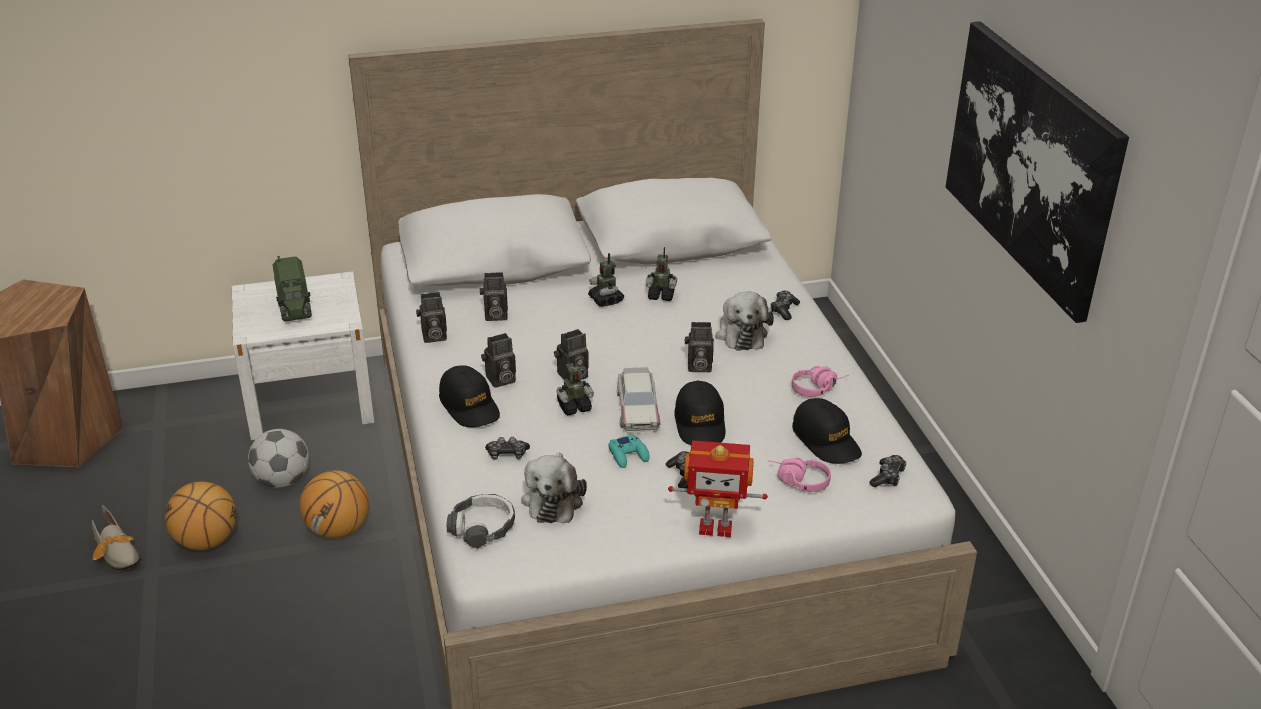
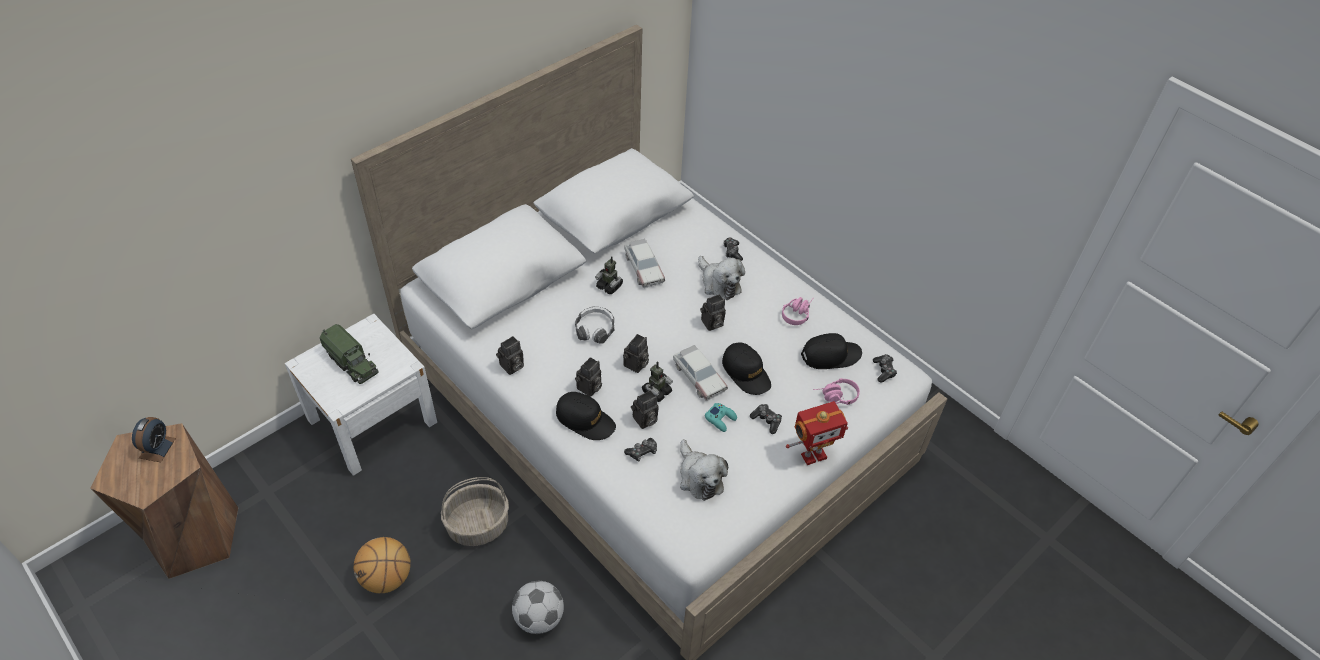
camera: 30 degrees left, 15 degrees up
(45, 299) = (157, 448): none -> alarm clock
(118, 552) = (325, 618): shoe -> none
(282, 481) = (405, 501): football -> football (539, 618)
(338, 530) = (478, 525): basketball -> basket
(482, 527) = (671, 521): headphones -> headphones (595, 329)
(494, 316) = (541, 330): camera -> camera (644, 421)
(661, 295) = (643, 268): toy robot -> toy car
(826, 440) = (830, 355): black cap -> black cap turned 45 degrees counterclockwise
(1031, 164) = (916, 129): picture -> none

